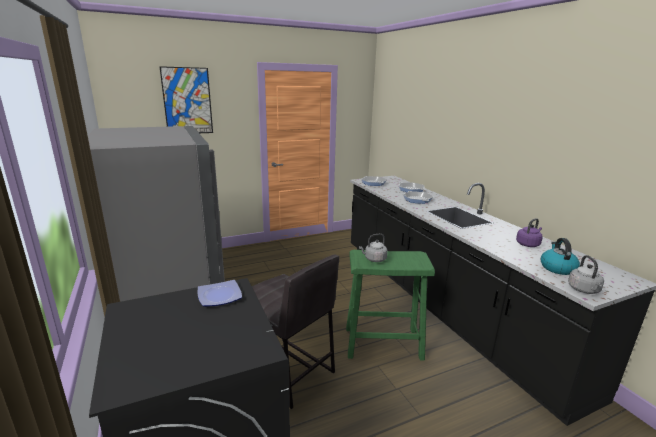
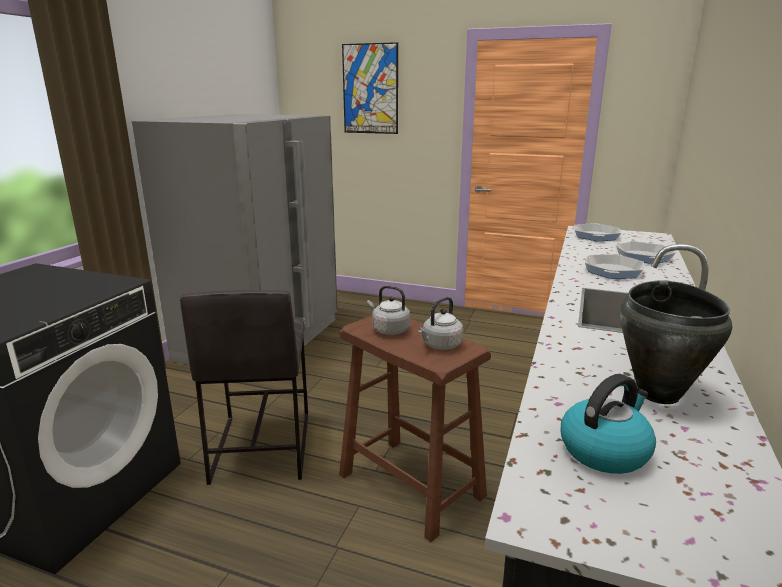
camera: 45 degrees right, 0 degrees up
(218, 296) = (93, 283): plate -> none
(383, 343) = (411, 486): green stool -> brown stool
(528, 244) = (659, 394): purple kettle -> black cooking pot
(584, 290) = (550, 507): grey kettle -> grey kettle (440, 345)

